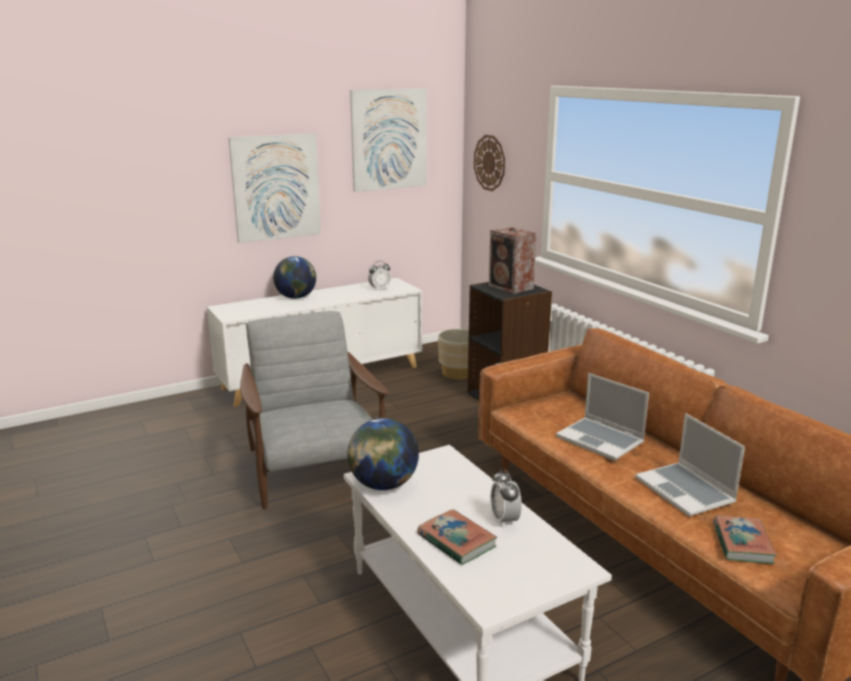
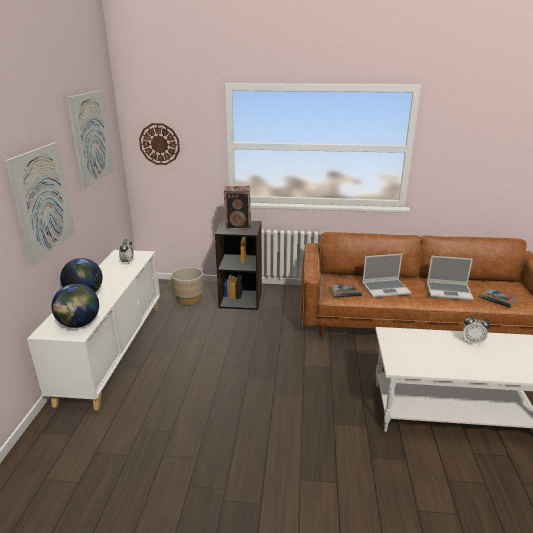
camera: 55 degrees left, 5 degrees up
(315, 470) = (247, 404): grey armchair -> none
(383, 485) = (411, 364): globe -> globe (79, 324)
(456, 541) = (487, 363): book -> book (345, 292)

